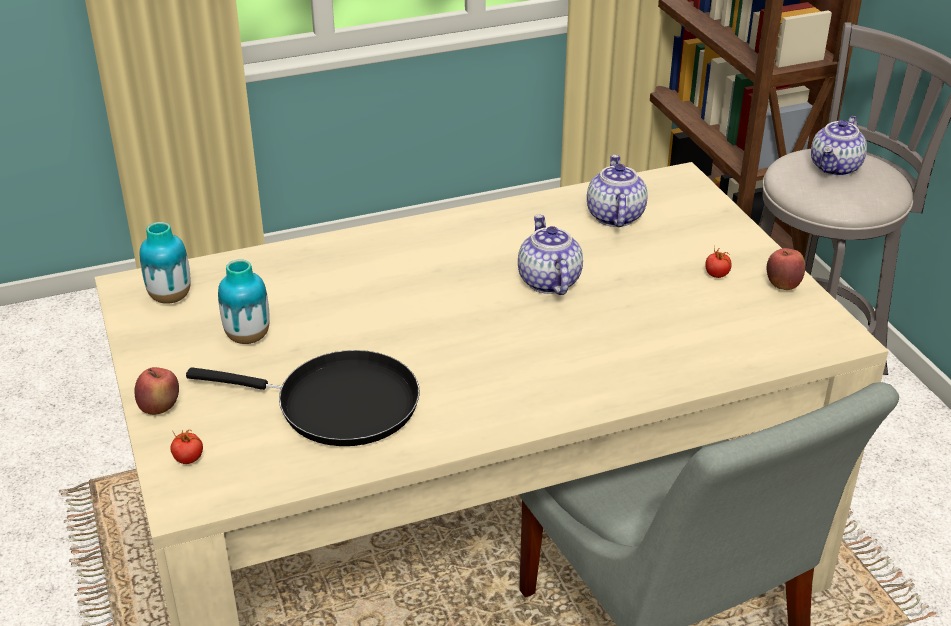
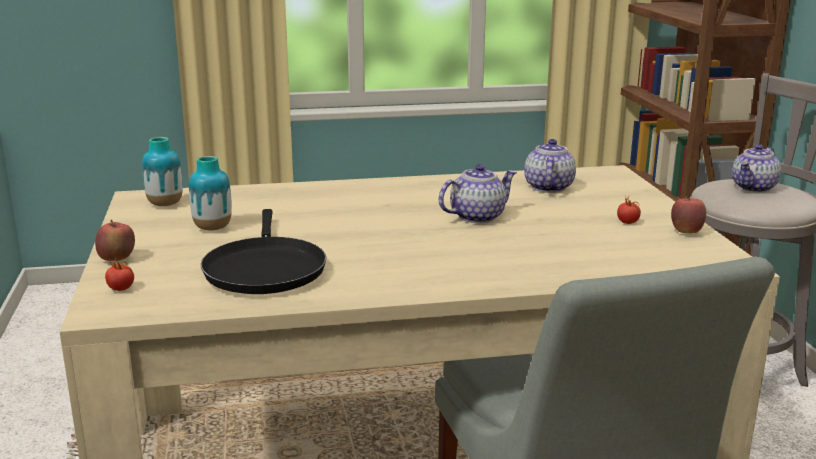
camera: 10 degrees right, 15 degrees down
(338, 404) = (264, 269): black frying pan -> black frying pan turned 60 degrees clockwise
(548, 281) = (477, 216): teapot -> teapot turned 60 degrees clockwise

